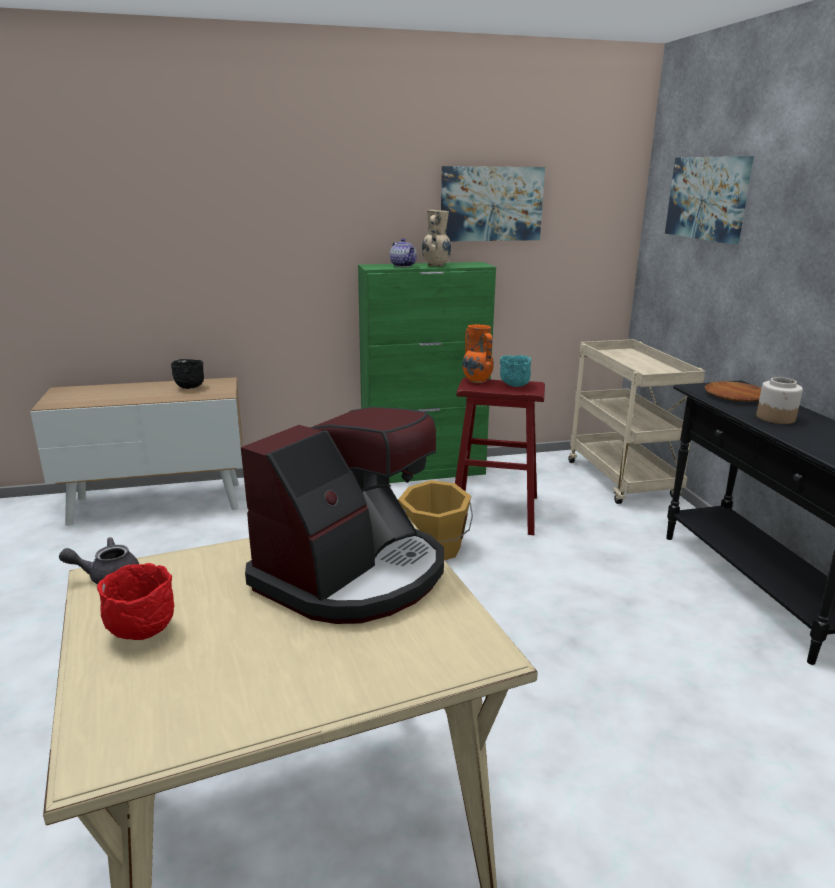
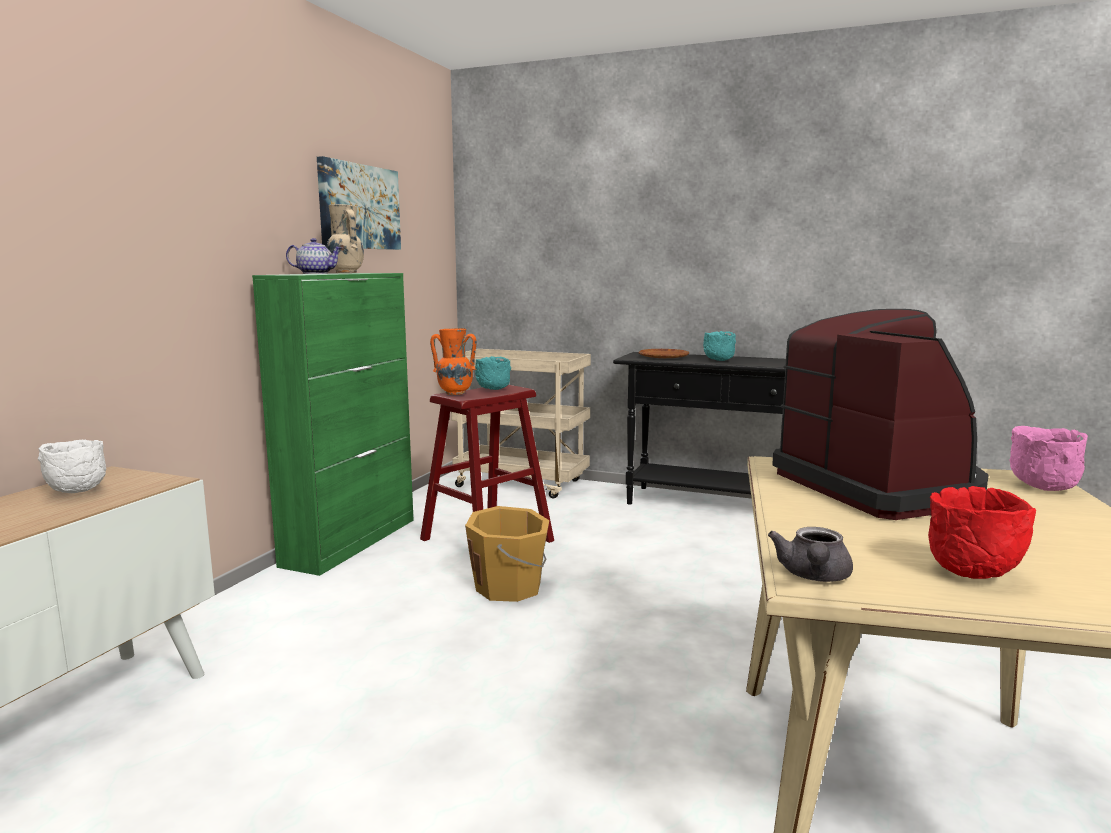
camera: 55 degrees left, 10 degrees down
(189, 388) = (76, 492): black bowl -> white bowl
(441, 659) = (1043, 488): none -> pink bowl
(708, 198) = (549, 205): picture -> none
(776, 418) = (718, 360): jar -> turquoise bowl

